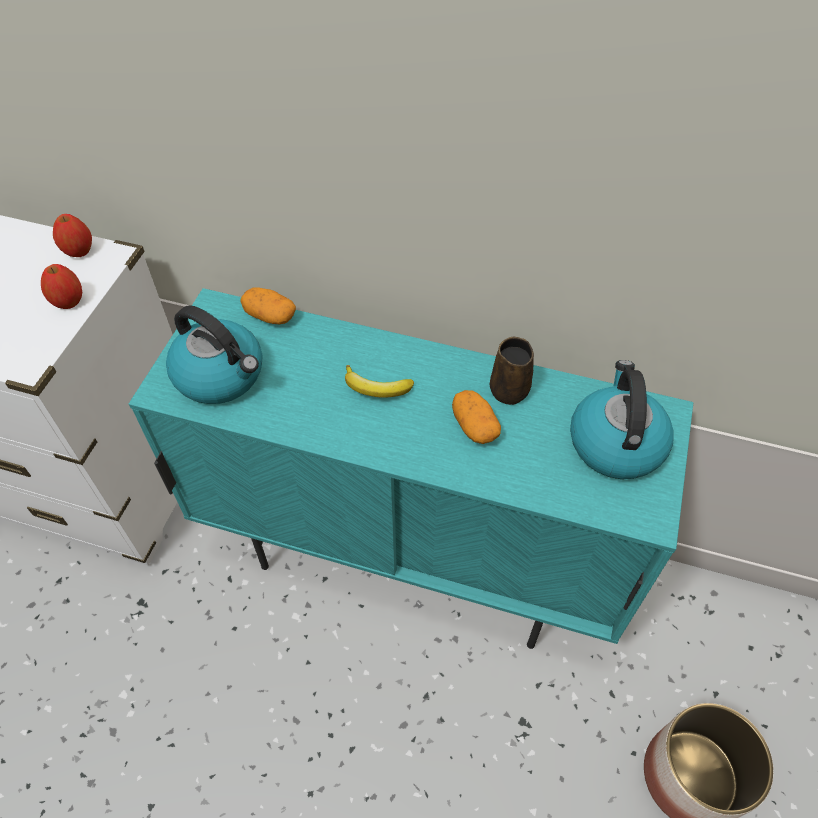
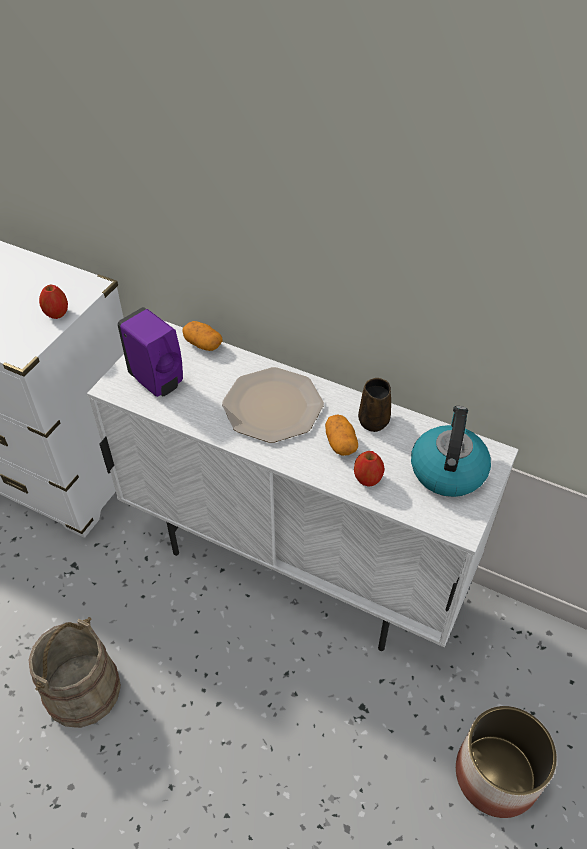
camera: 10 degrees right, 5 degrees down
(79, 251) = (70, 279): apple -> apple (367, 479)
(180, 762) = (82, 689): none -> beige bucket
(221, 375) = (158, 382): kettle -> purple soap dispenser
(376, 388) = (272, 406): banana -> plate
(411, 557) = (296, 564): turquoise cabinet -> white cabinet

